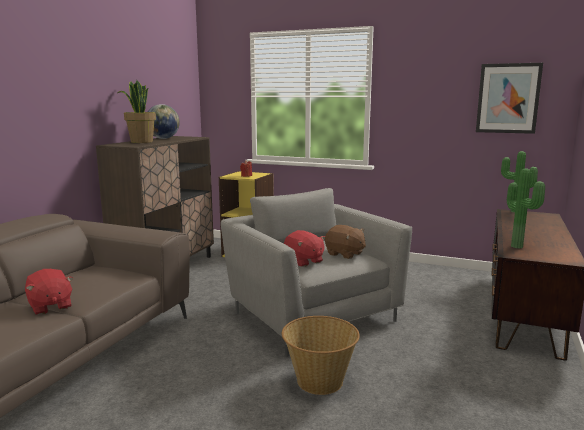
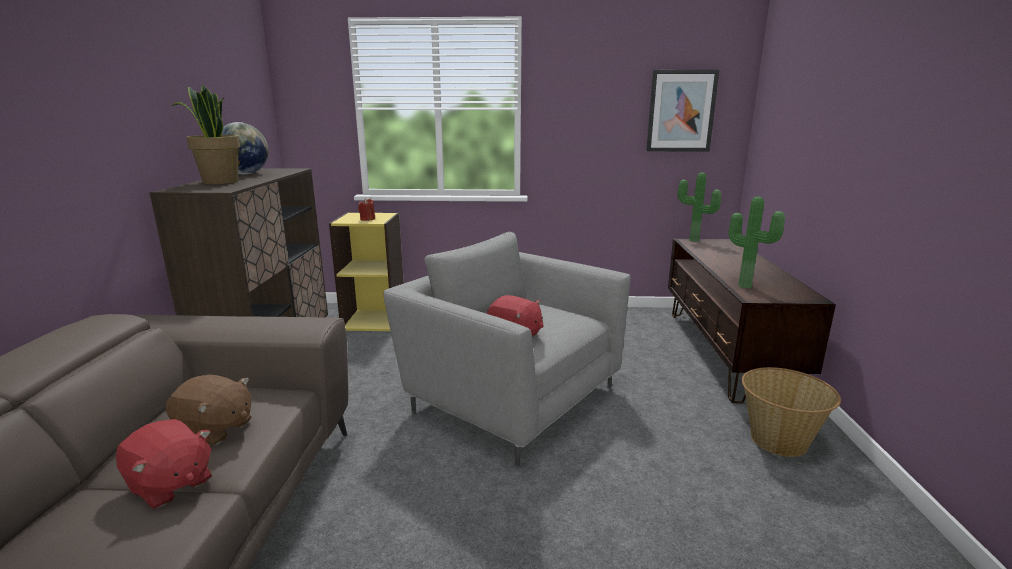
camera: 20 degrees left, 5 degrees up
(319, 381) = (581, 494): basket -> basket (779, 441)
(345, 254) = (554, 317): brown plush toy -> brown plush toy (215, 430)

